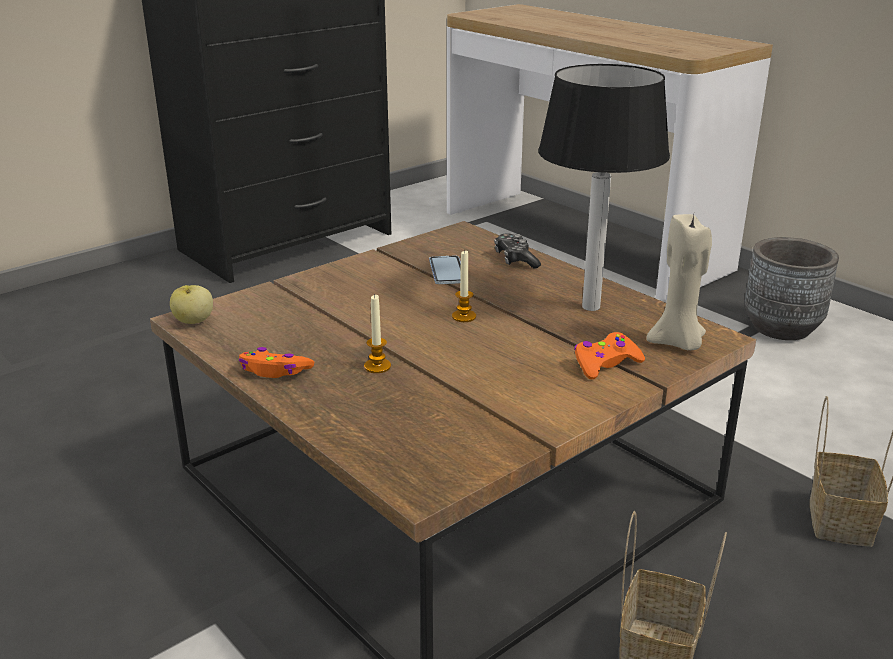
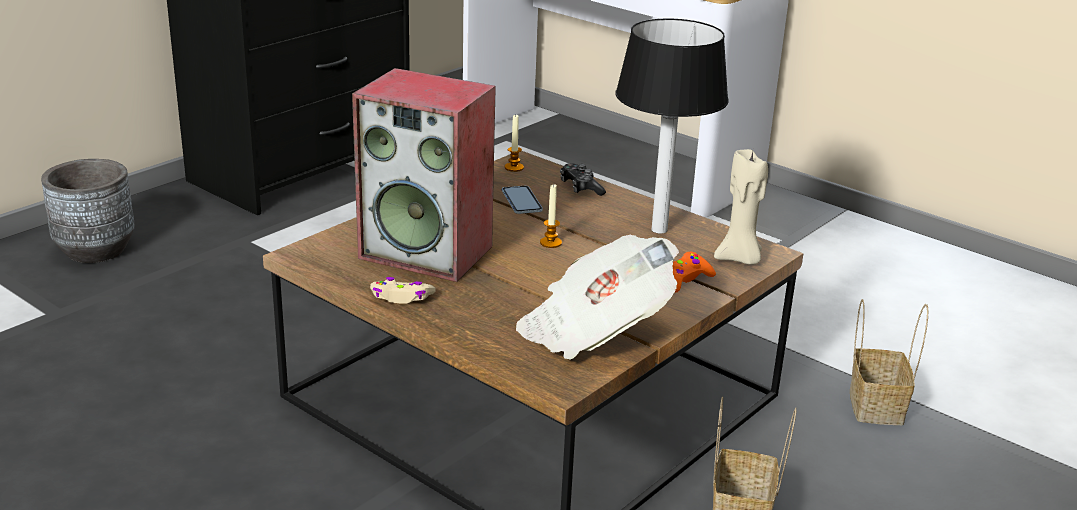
camera: 10 degrees left, 0 degrees up
(193, 321) = (306, 256): apple -> none
(275, 371) = (401, 297): orange game controller -> beige game controller
(325, 322) = (428, 252): none -> speaker
(377, 366) = (490, 290): candle -> candle (514, 167)
(481, 422) = (594, 331): none -> newspaper
(782, 328) = (811, 241): grey planter -> grey planter (96, 250)

